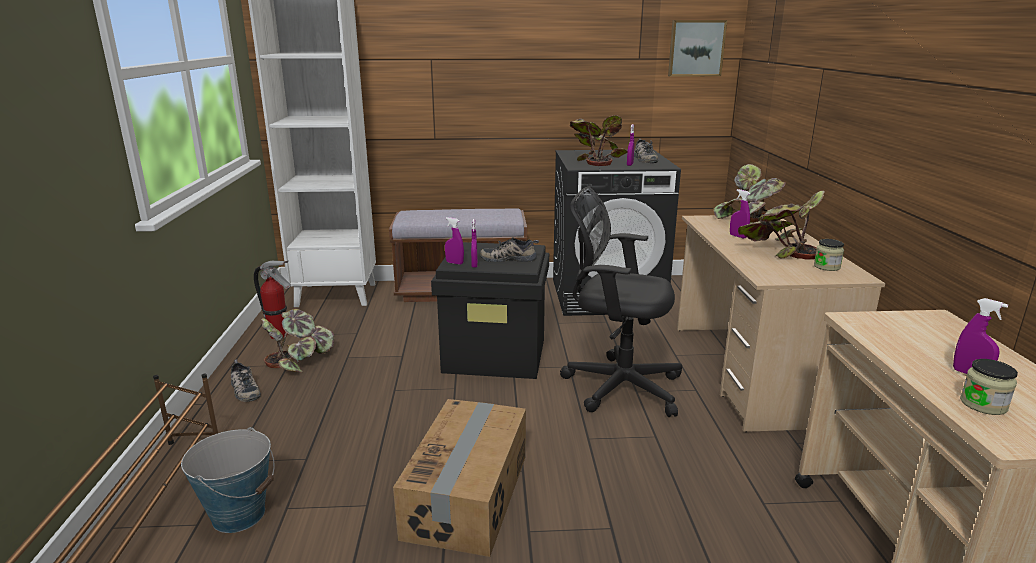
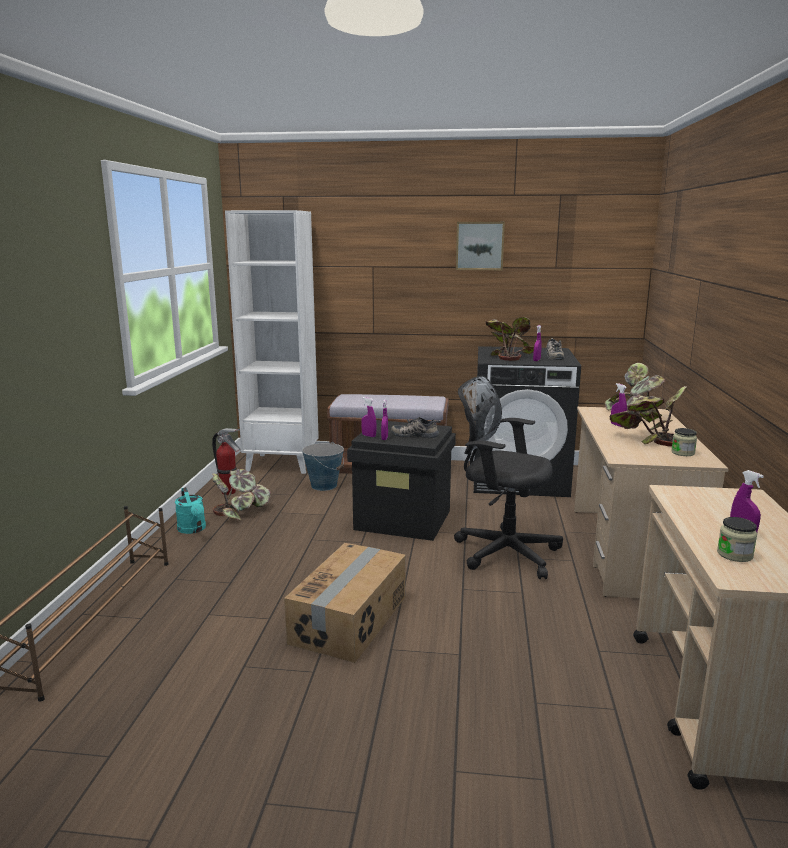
camera: 10 degrees right, 5 degrees down
(239, 514) = (173, 615): bucket -> bucket (324, 485)
(244, 390) = (193, 529): shoe -> turquoise watering can
(696, 48) = (608, 259): picture -> picture (479, 246)

